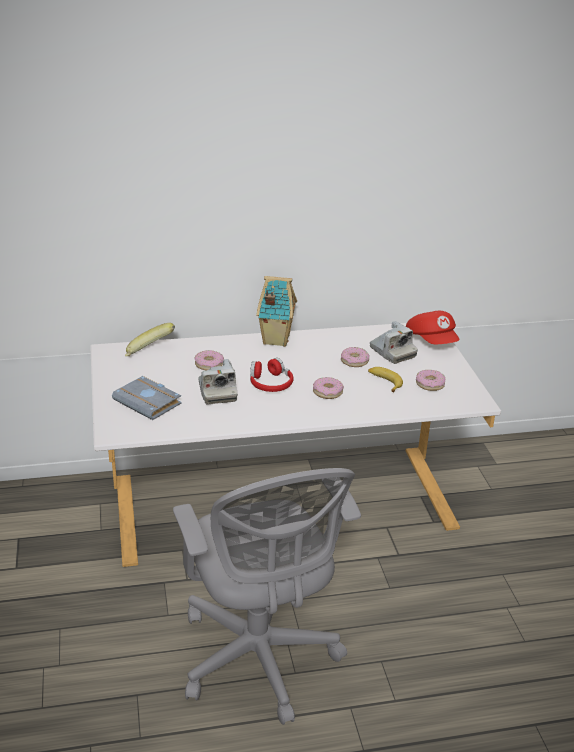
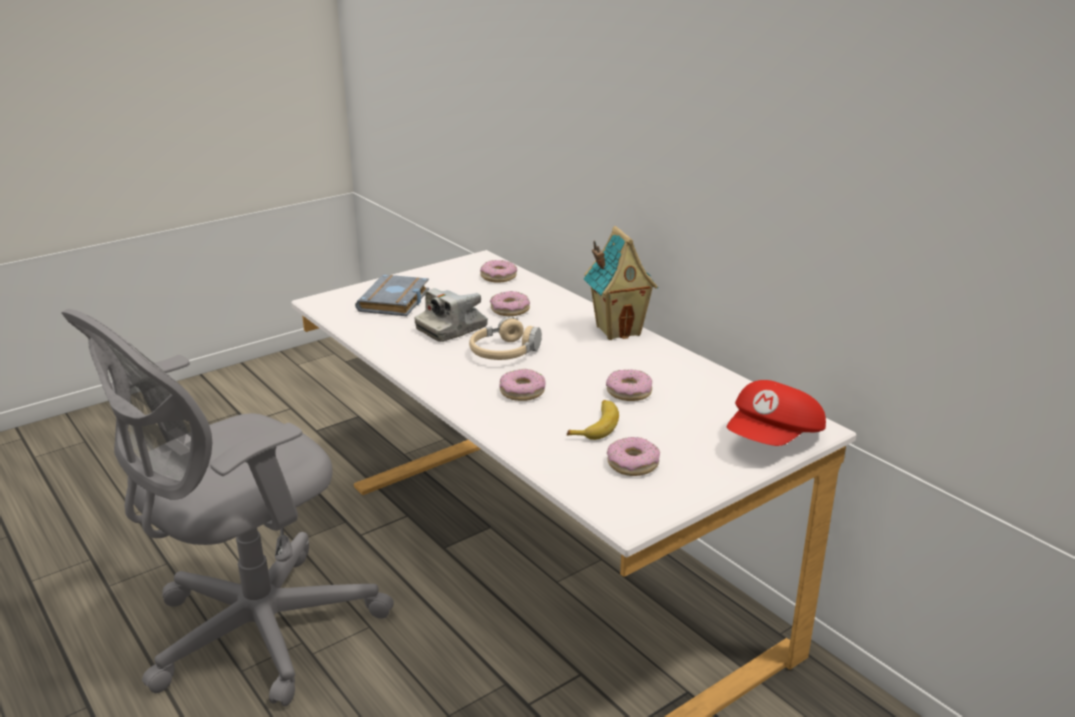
camera: 65 degrees right, 5 degrees down
(149, 353) = (498, 277): banana -> donut
(270, 383) = (504, 352): red headphones -> beige headphones
(392, 352) = (692, 414): camera -> none

